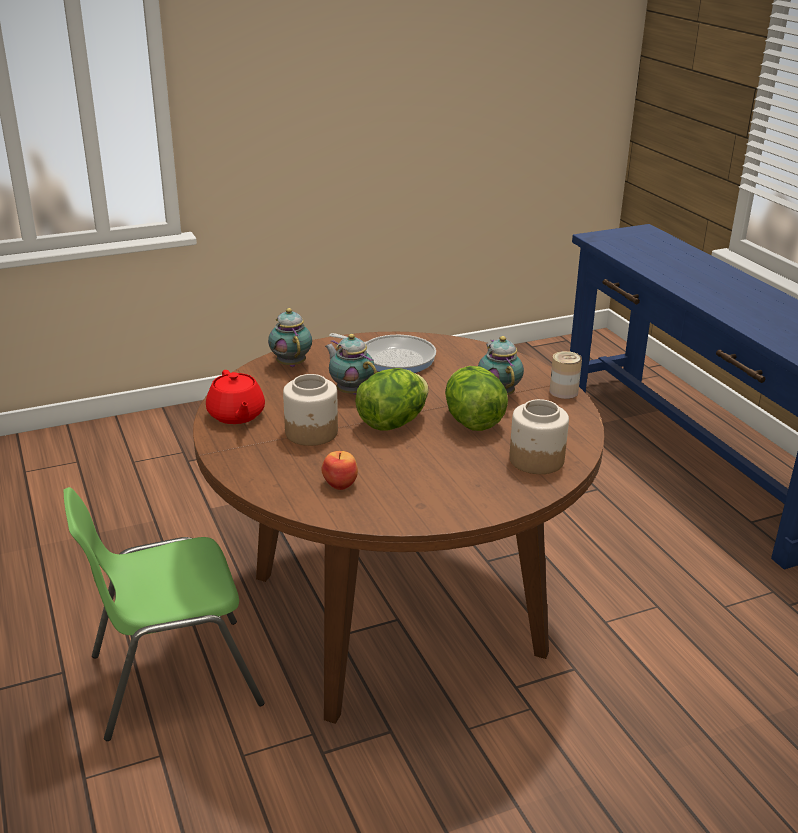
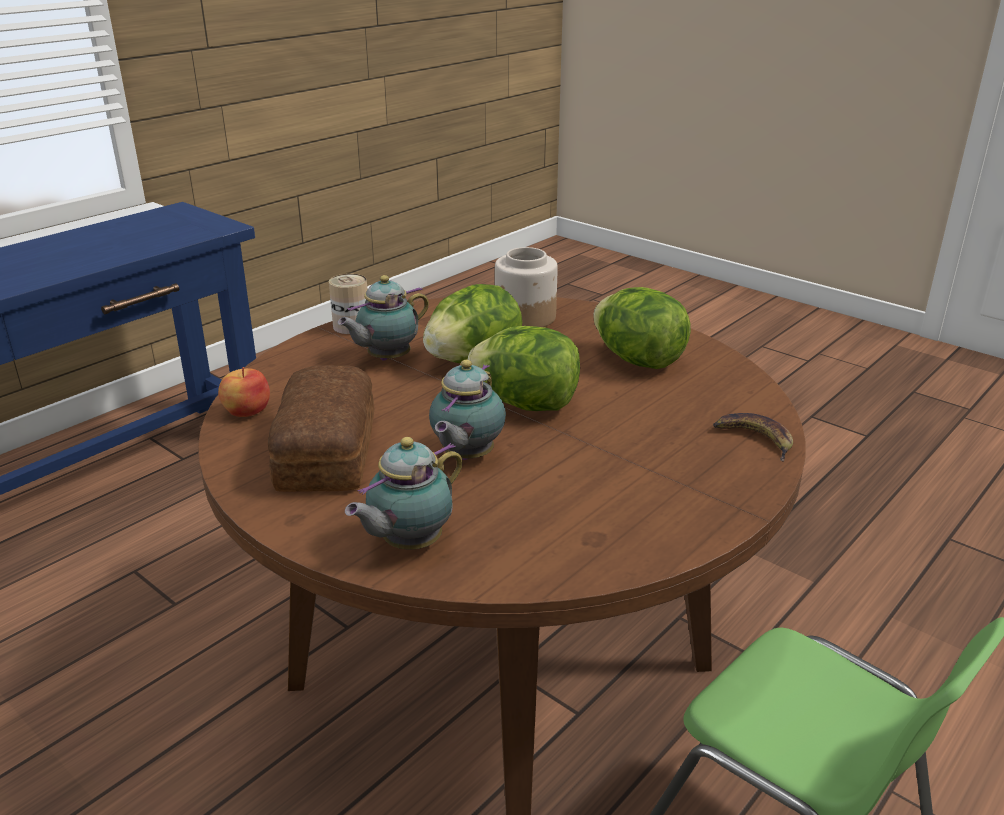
camera: 115 degrees left, 0 degrees up
(236, 415) = (633, 532): red teapot -> none
(274, 485) = (754, 439): none -> banana
(312, 433) = (611, 451): jar -> none
(340, 483) = (695, 400): apple -> apple (247, 411)
(393, 358) = (323, 452): frying pan -> bread
(420, 483) = (638, 360): none -> lettuce

